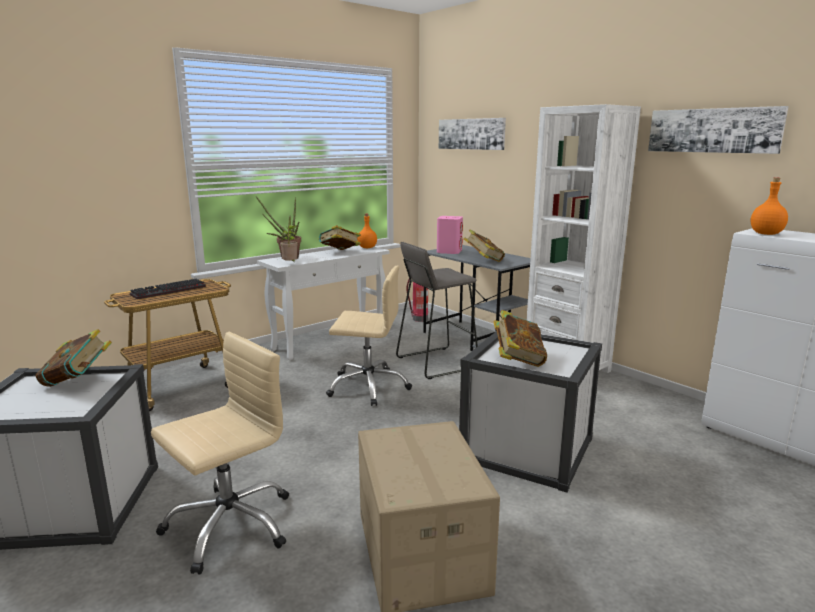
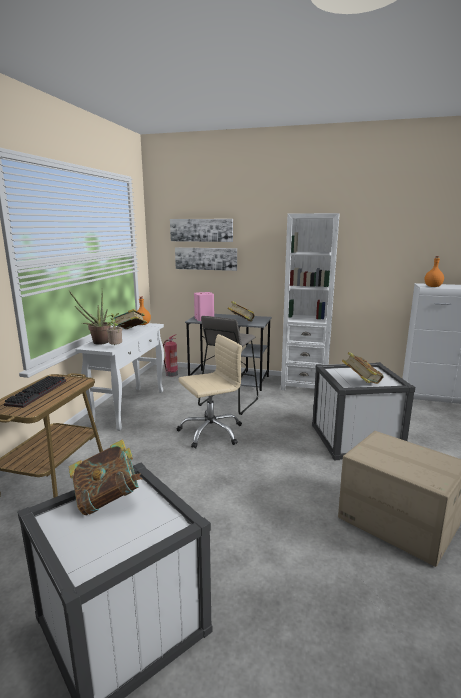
camera: 35 degrees left, 0 degrees up
(229, 525) = (273, 567): beige office chair -> none
(713, 130) = (384, 229): picture -> picture (206, 258)

